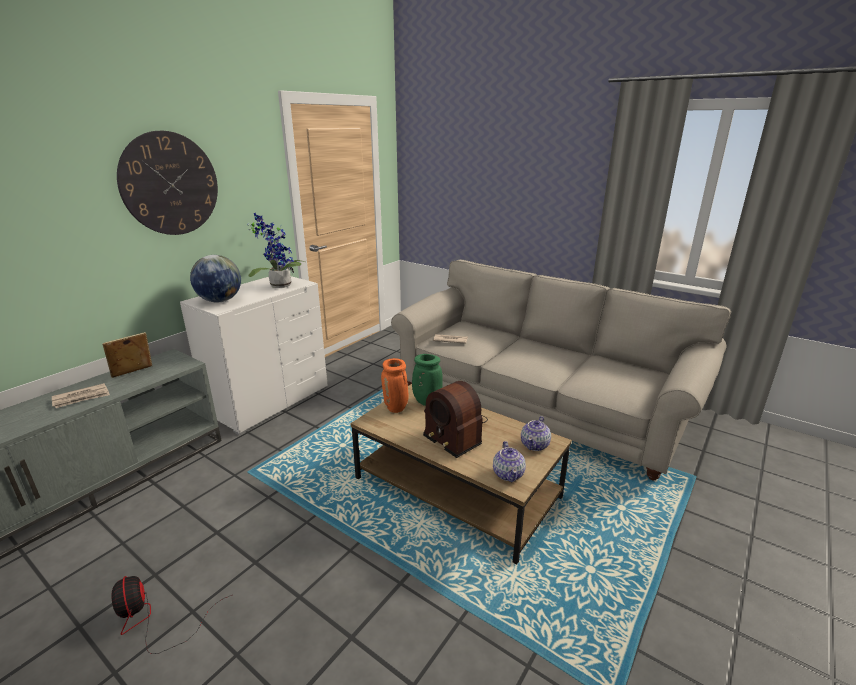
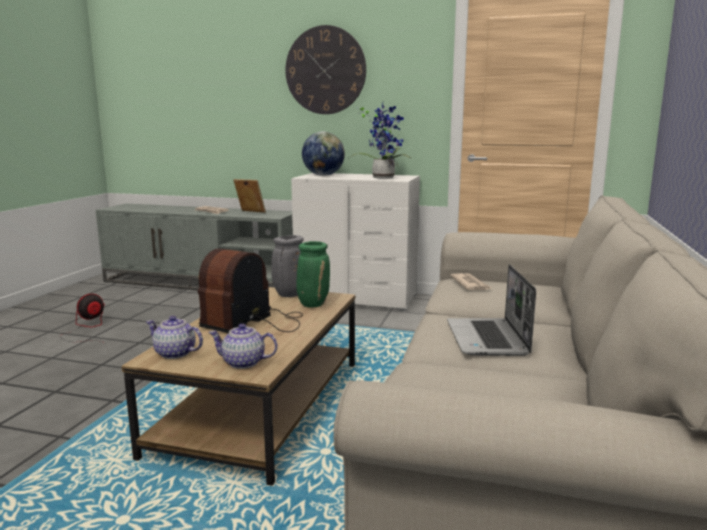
camera: 70 degrees right, 10 degrees down
(396, 408) = (290, 295): orange vase -> grey vase
(508, 474) = (175, 353): teapot -> teapot turned 45 degrees clockwise
(540, 360) = (488, 339): none -> laptop

